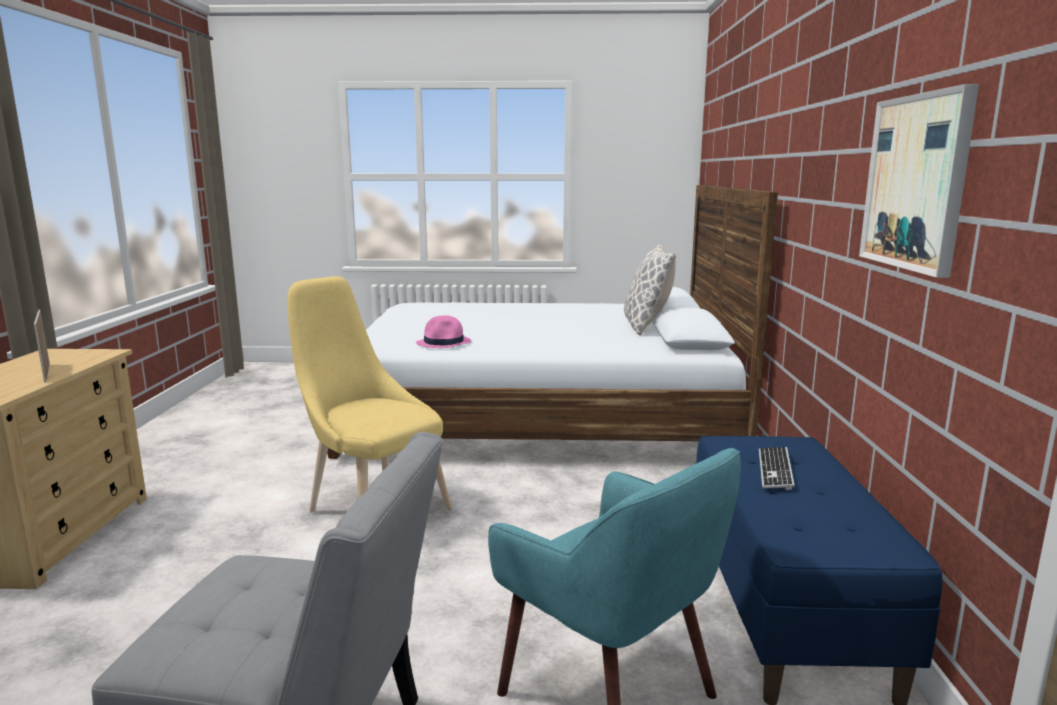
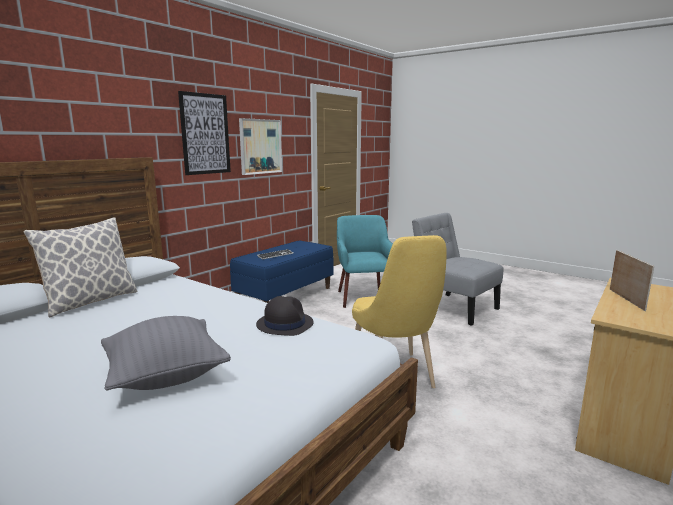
camera: 145 degrees left, 0 degrees up
(444, 343) = (284, 324): pink hat -> black hat
(463, 317) = (166, 376): none -> grey pillow
(838, 150) = (205, 134): none -> picture

